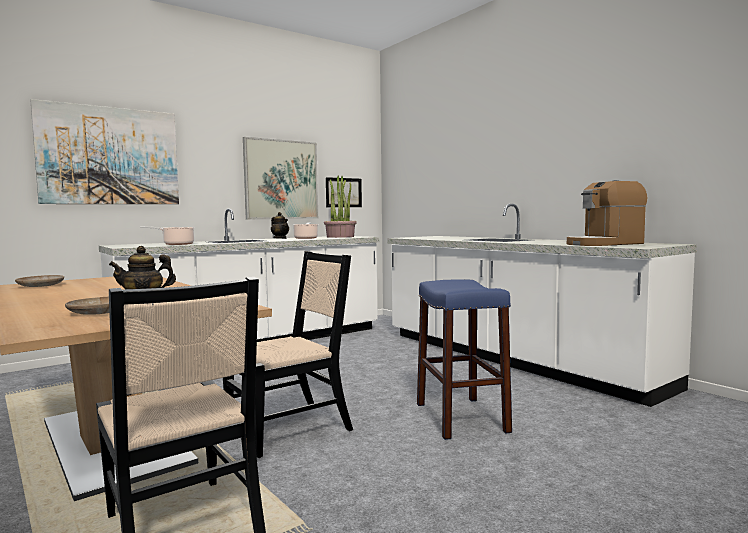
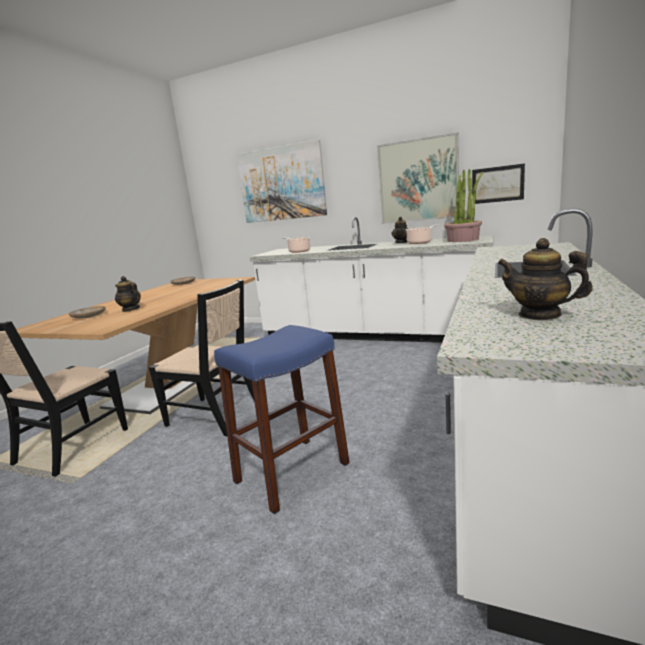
camera: 60 degrees right, 10 degrees up
(604, 244) = (540, 315): coffee machine -> teapot

